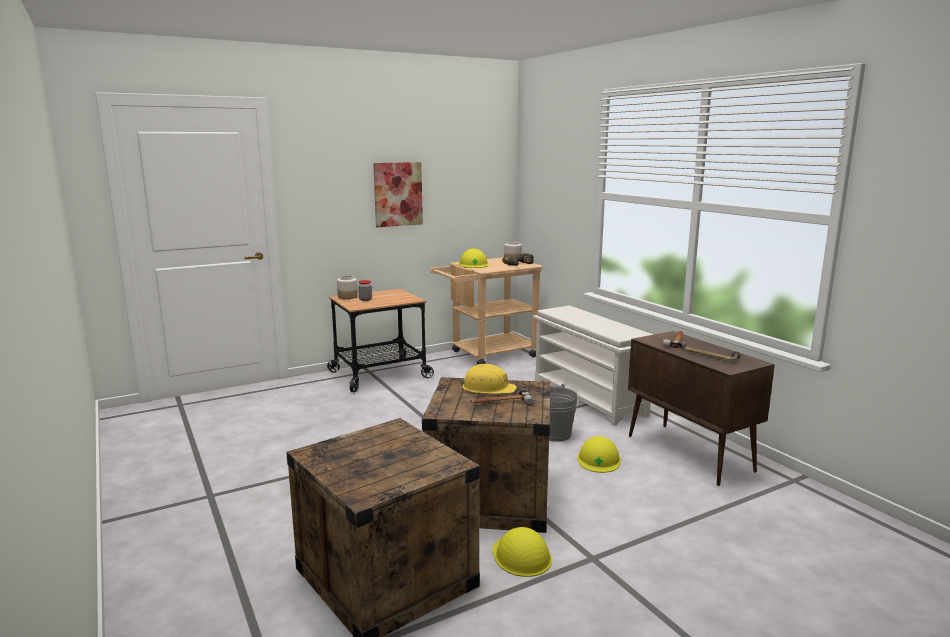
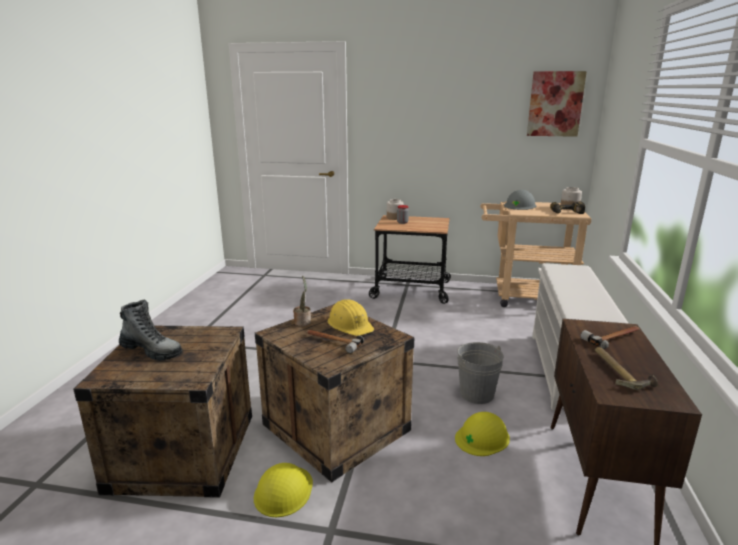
camera: 40 degrees right, 5 degrees up
(359, 462) = (152, 351): none -> boot
(398, 194) = (457, 130): picture -> picture (555, 104)
(445, 398) = (303, 322): none -> potted plant
(473, 264) = (520, 205): yellow hard hat -> grey hard hat

